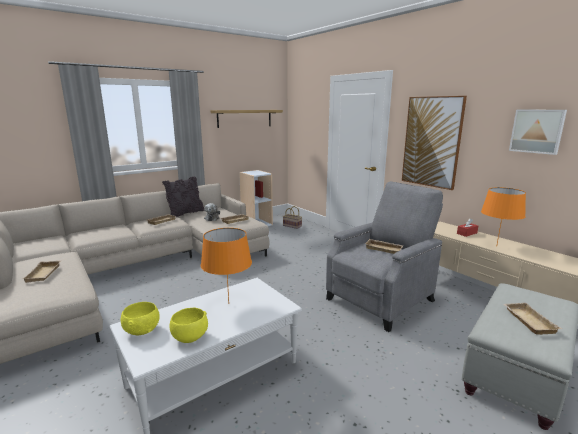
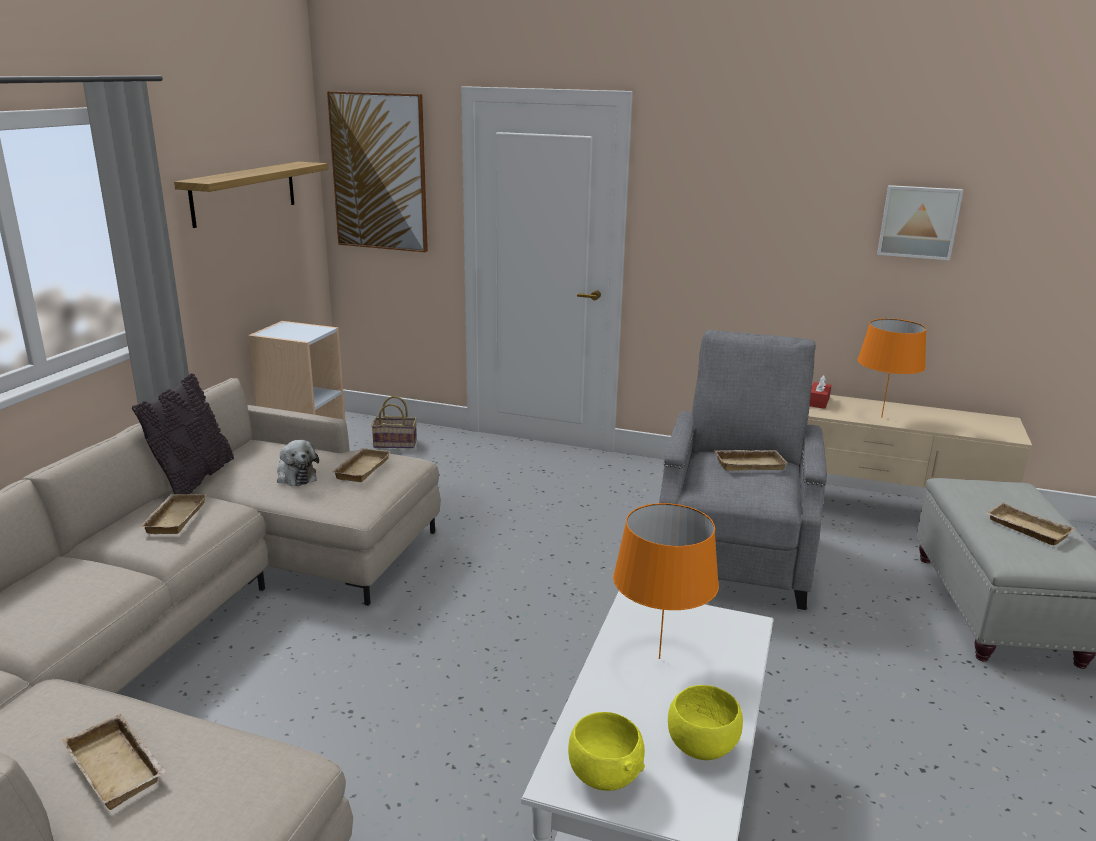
camera: 35 degrees left, 5 degrees up
(432, 142) = (729, 239): picture -> picture (379, 172)

